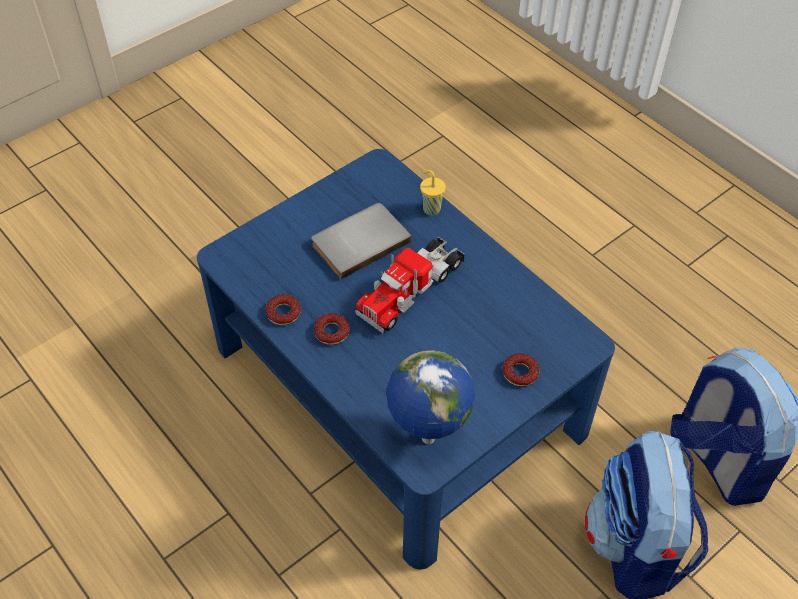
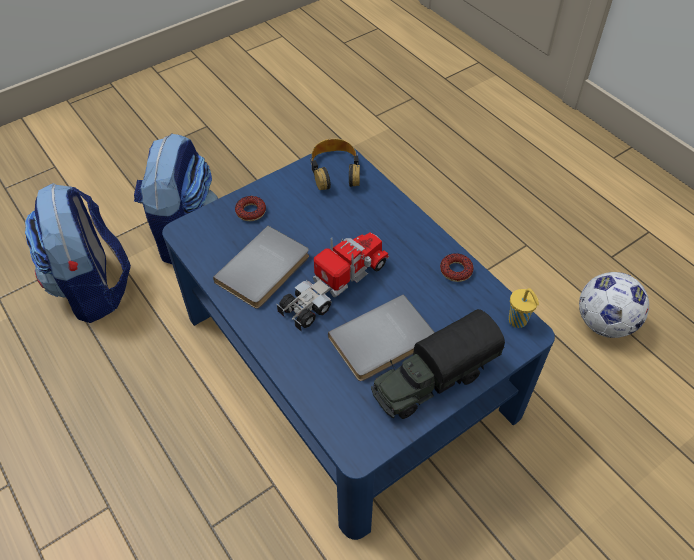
camera: 175 degrees left, 0 degrees up
(99, 447) = (604, 323): none -> football
(315, 213) = (433, 380): none -> toy truck
(331, 332) = (410, 251): donut -> none
(426, 439) = (335, 171): globe -> headphones
(430, 208) = (301, 379): yellow cup -> yellow cup (518, 321)
(485, 303) = (265, 270): none -> grey book

